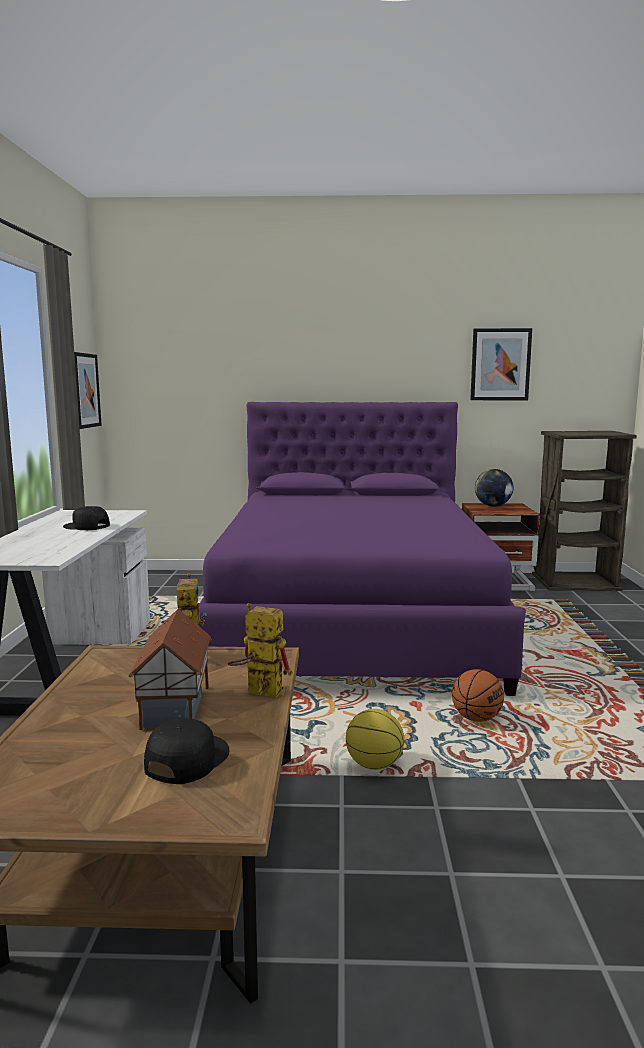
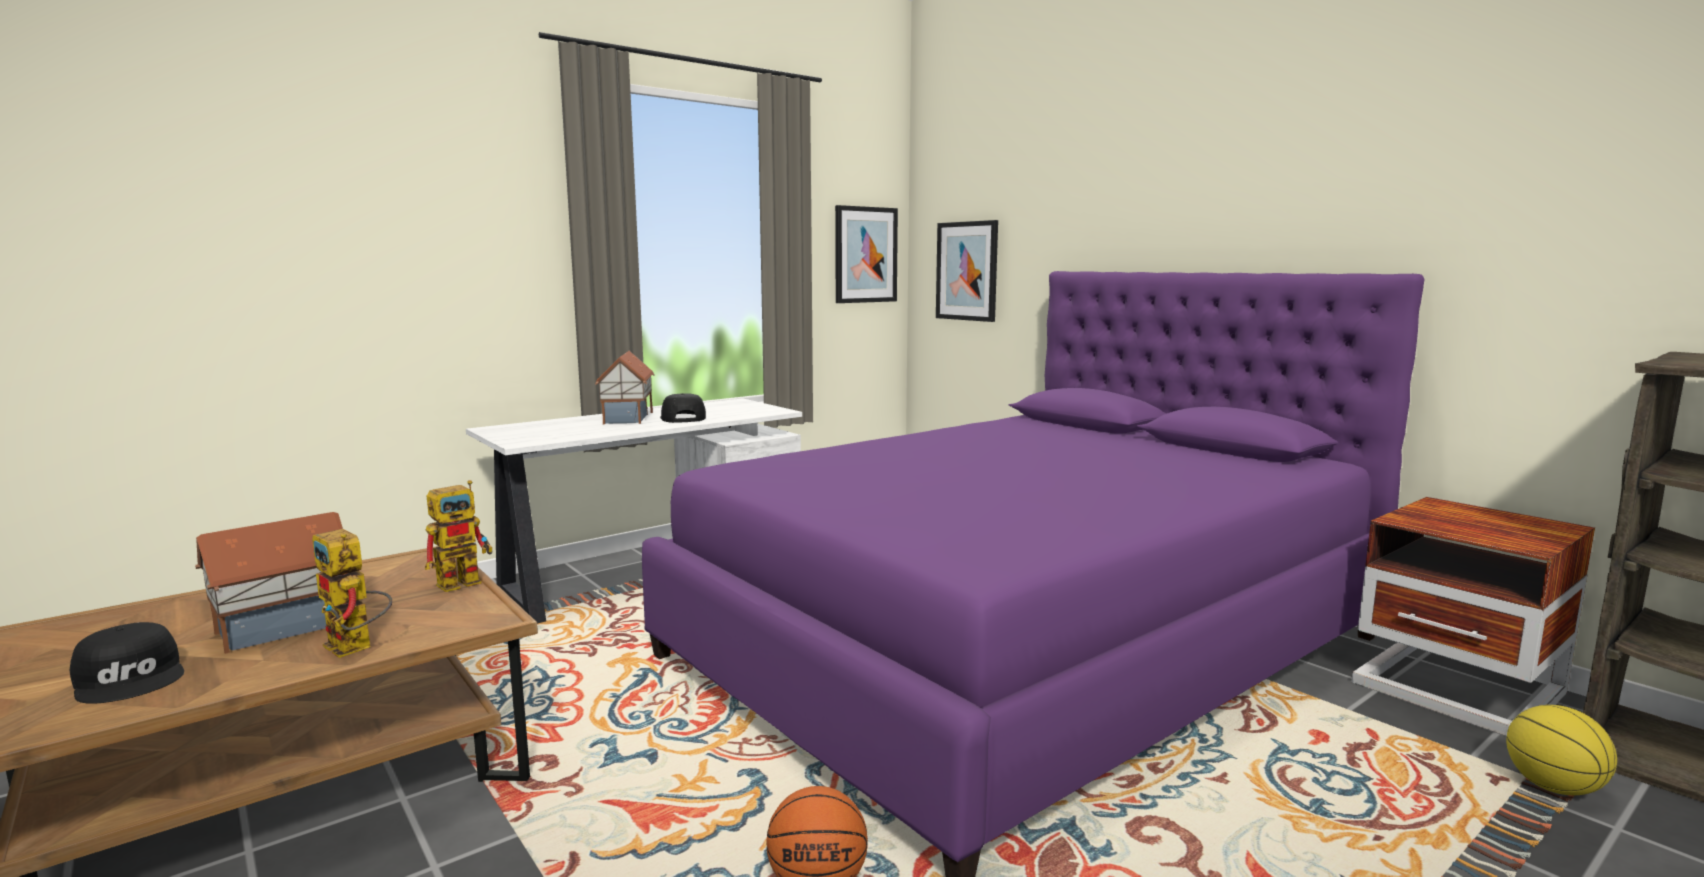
camera: 50 degrees right, 0 degrees up
(46, 533) = (629, 418): none -> toy house
(186, 759) = (131, 677): black cap -> black cap turned 60 degrees clockwise
(257, 691) = (357, 648): toy robot -> toy robot turned 150 degrees clockwise
(373, 765) = (567, 847): basketball -> basketball (1552, 787)
(493, 506) = (1482, 516): globe -> none
(500, 364) = (1565, 185): picture -> picture (967, 271)

